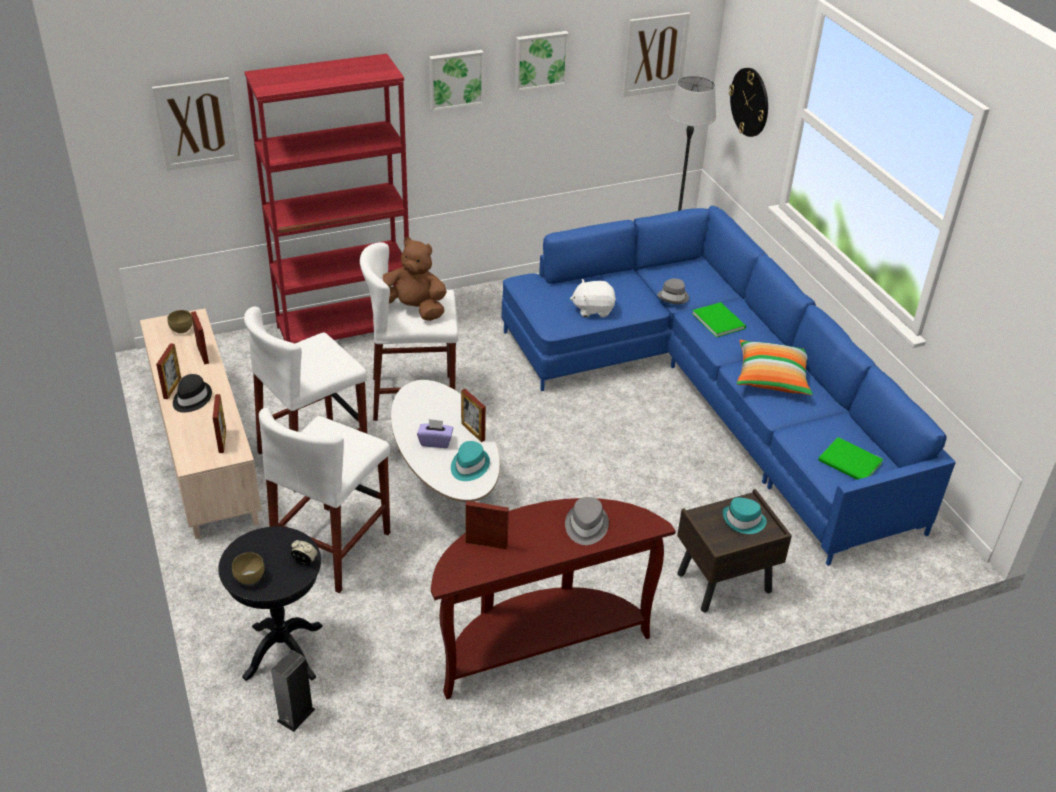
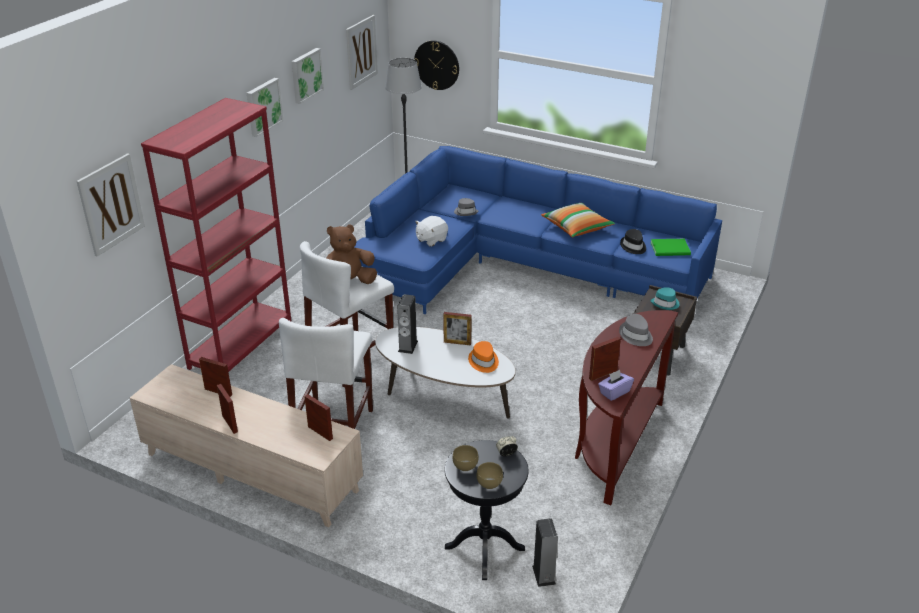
camera: 40 degrees left, 5 degrees down
(181, 329) = (174, 386): brown bowl -> brown bowl (464, 466)
(191, 399) = (255, 422): black hat -> black hat (633, 246)
(332, 547) = (427, 473): white stool -> none
(424, 408) = (408, 346): none -> speaker
(435, 442) = (444, 360): purple tissue box -> purple tissue box (614, 392)
(469, 466) = (483, 362): turquoise hat -> orange hat
(718, 320) = (507, 212): green book -> none

